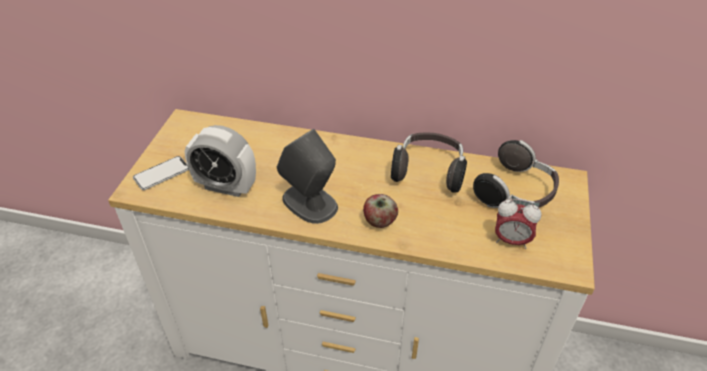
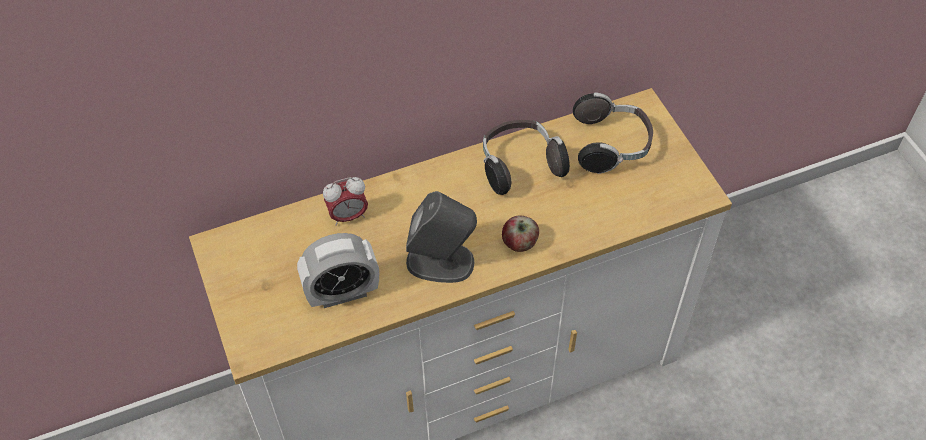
camera: 35 degrees left, 10 degrees up
(161, 174) = (260, 318): phone -> none
(511, 241) = (641, 197): alarm clock -> alarm clock (348, 216)

